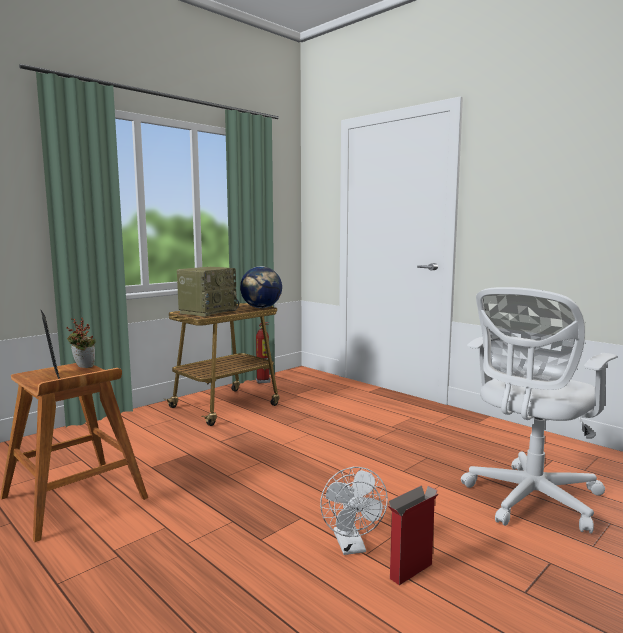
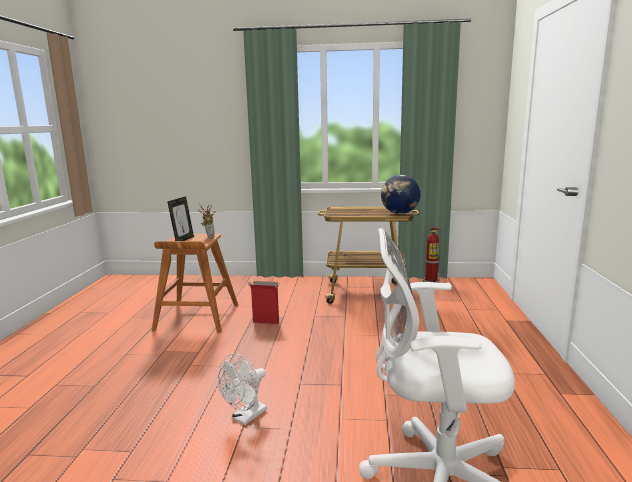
camera: 50 degrees right, 5 degrees up
(208, 311) = (352, 210): radio -> none
(410, 572) = (241, 454): cardboard box -> cardboard box (265, 322)

